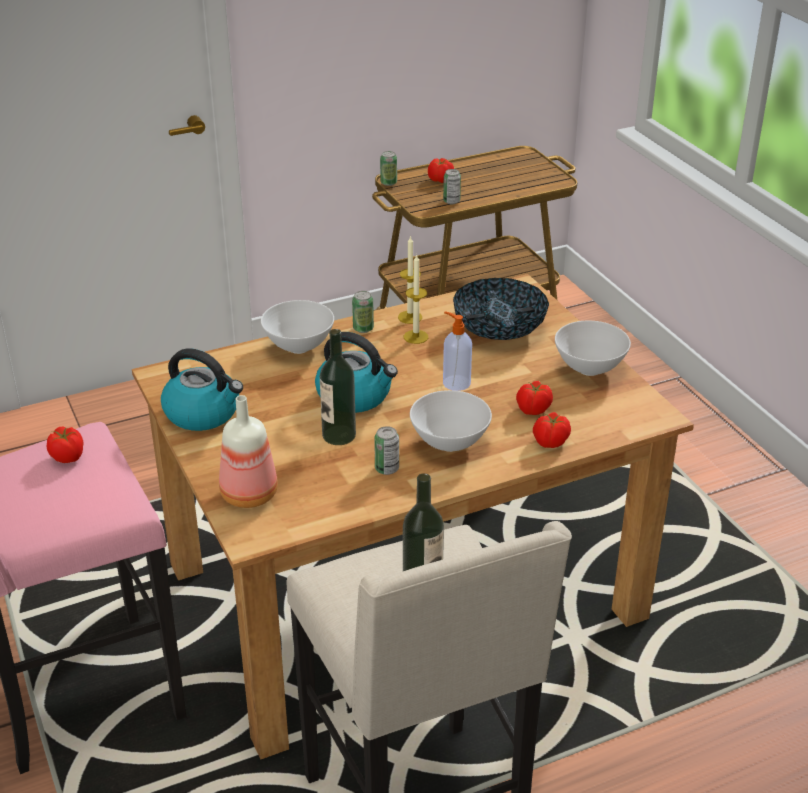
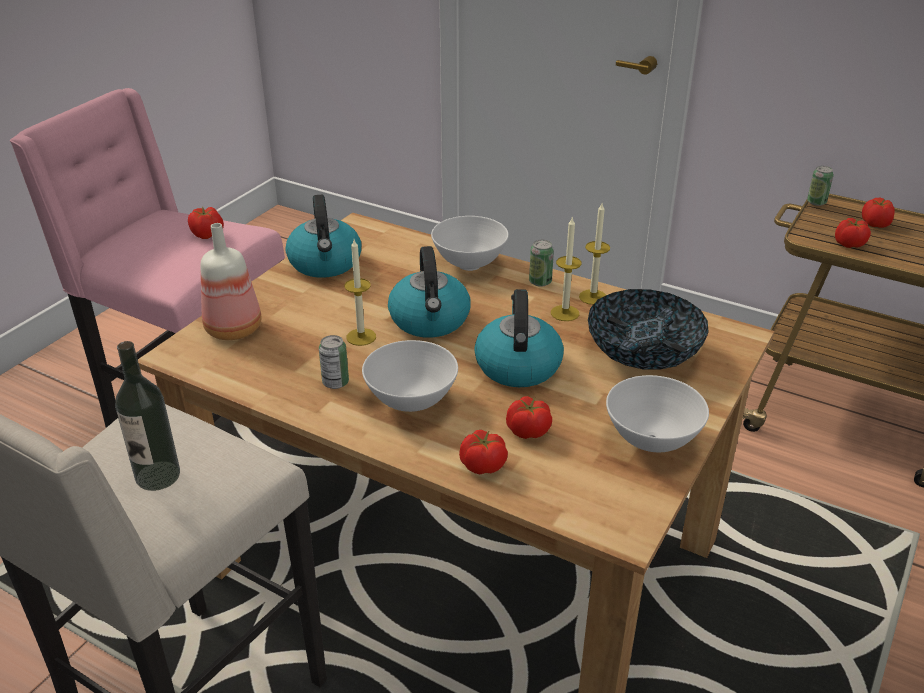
camera: 55 degrees right, 0 degrees up
(339, 435) = (361, 337): bottle -> candle
(451, 201) = (849, 244): can -> tomato
(455, 382) = (517, 365): soap dispenser -> kettle

